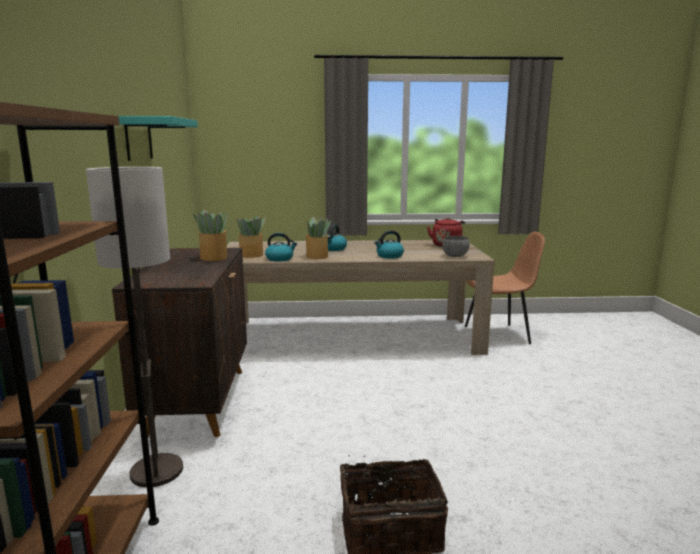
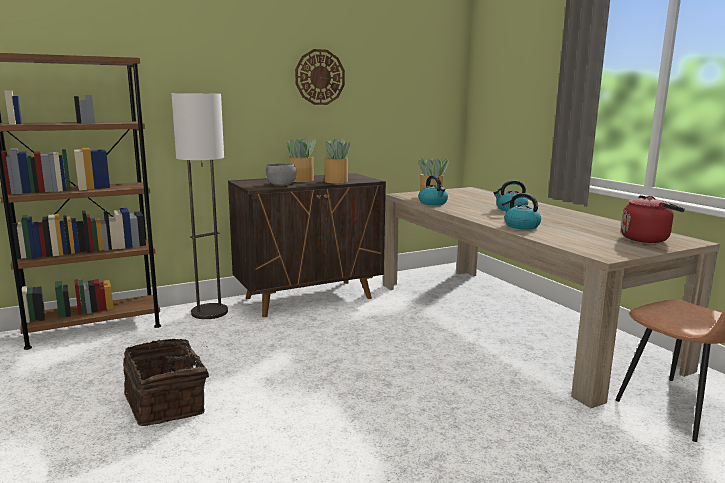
camera: 65 degrees right, 0 degrees up
(138, 139) = (320, 77): turquoise shelf -> wall clock
(317, 256) = (465, 209): potted plant -> potted plant (302, 180)
(455, 256) = (584, 247): grey bowl -> grey bowl (280, 185)

